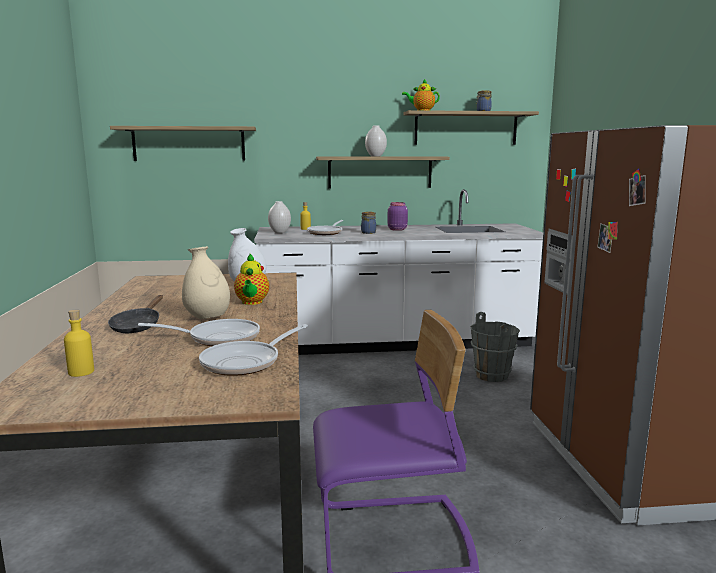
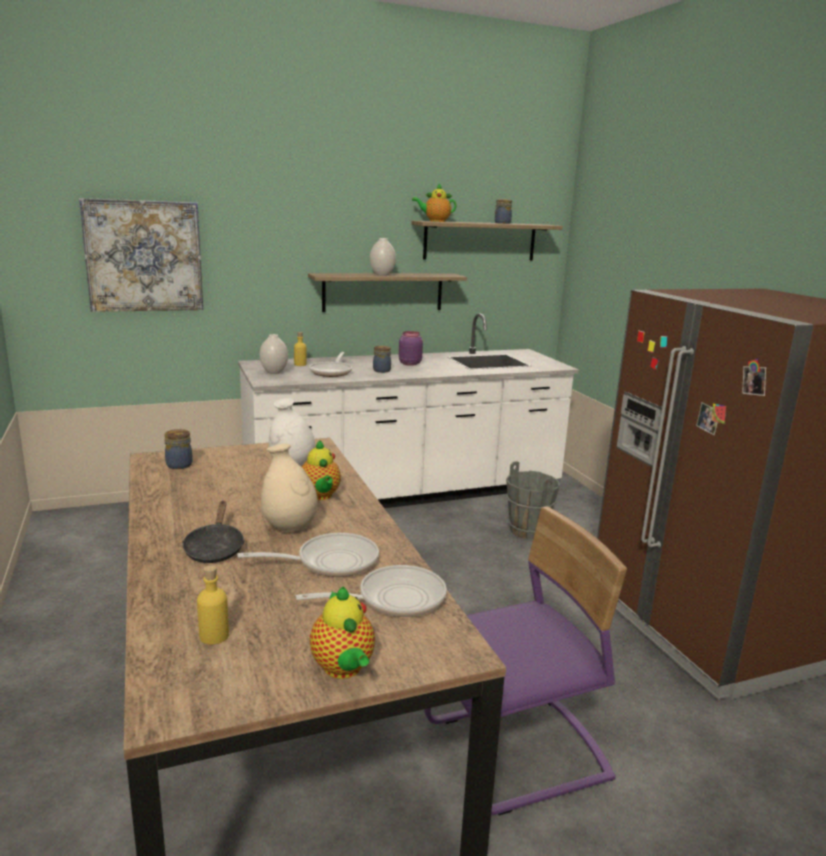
camera: 15 degrees left, 5 degrees up
(158, 399) = (343, 669): none -> teapot
(163, 282) = (178, 465): none -> jar
(189, 144) = (144, 256): shelf -> picture
(246, 362) = (393, 599): frying pan -> frying pan turned 135 degrees counterclockwise

